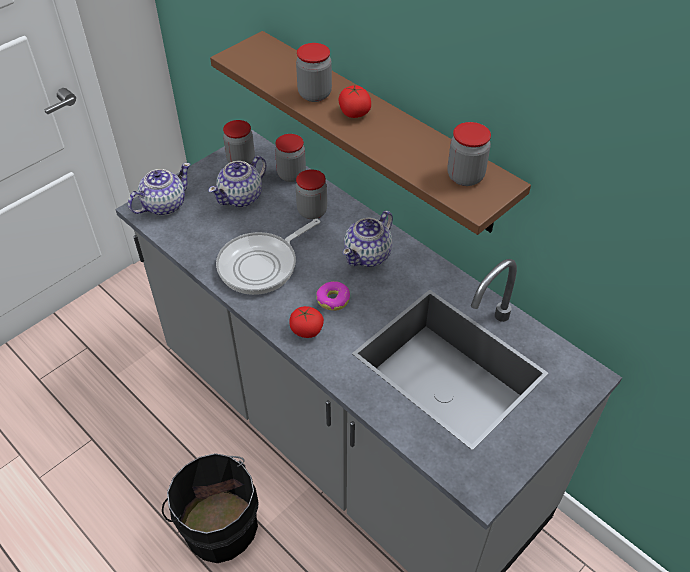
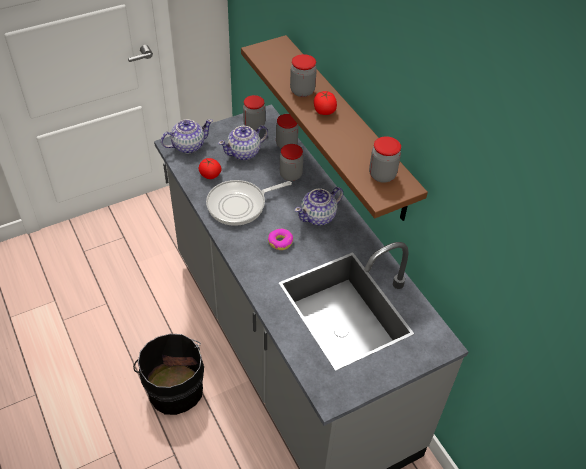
camera: 15 degrees right, 0 degrees up
(306, 330) = (253, 258): tomato -> tomato (210, 175)

